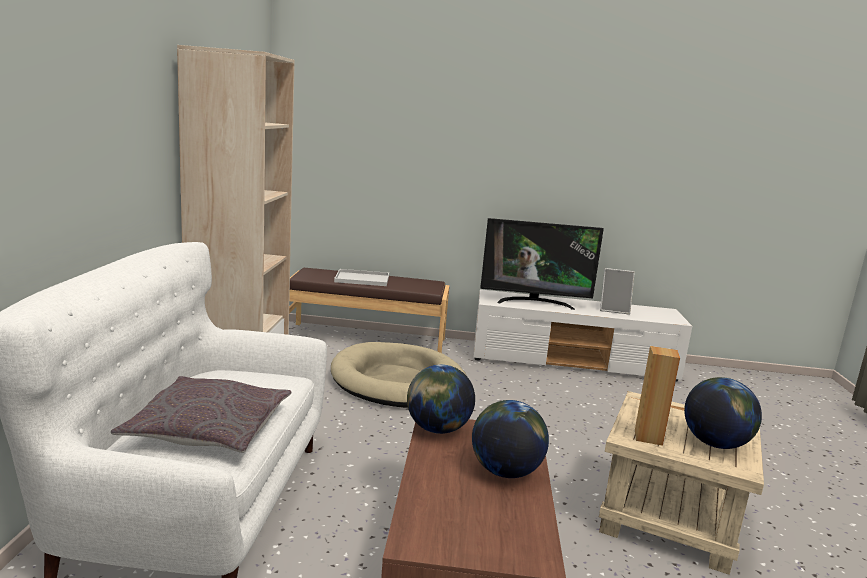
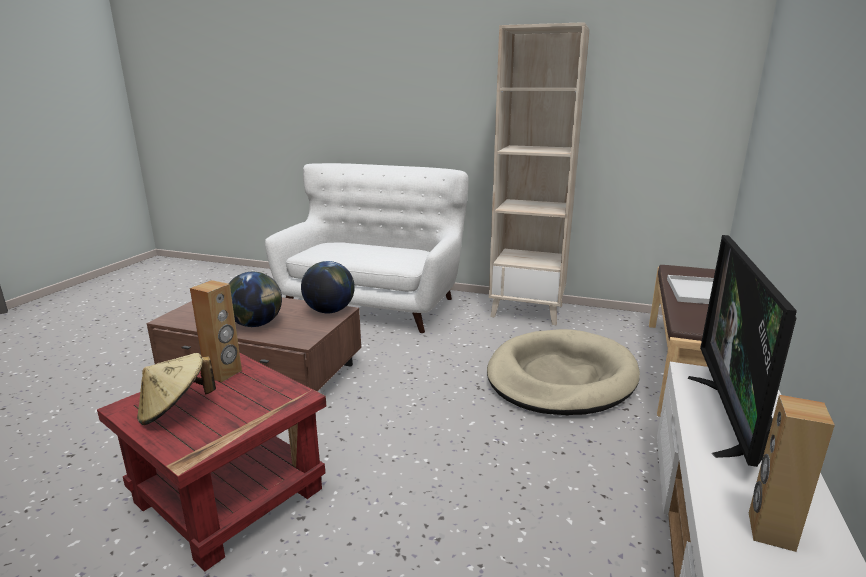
camera: 105 degrees right, 5 degrees up
(208, 428) = (347, 252): grey pillow -> none
(614, 310) = (770, 531): picture frame -> brown speaker
(670, 519) = (228, 497): beige side table -> red side table
(715, 443) = (175, 410): globe -> beige hat

